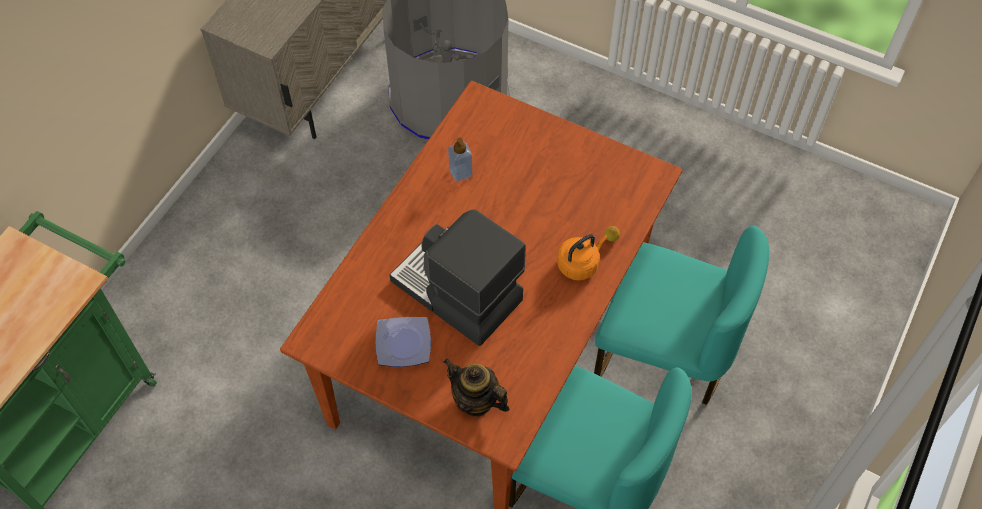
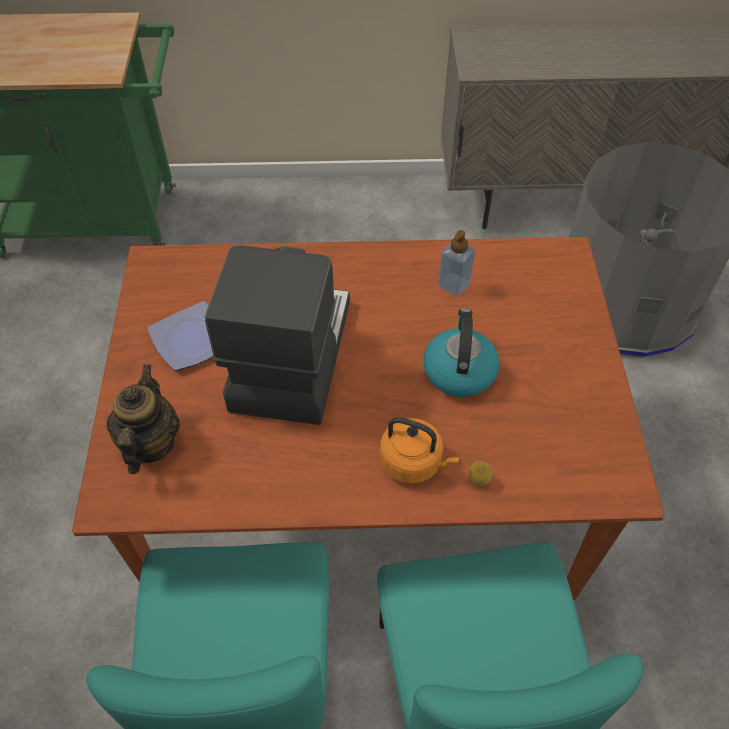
camera: 60 degrees right, 5 degrees down
(530, 207) = (459, 371): none -> kettle

